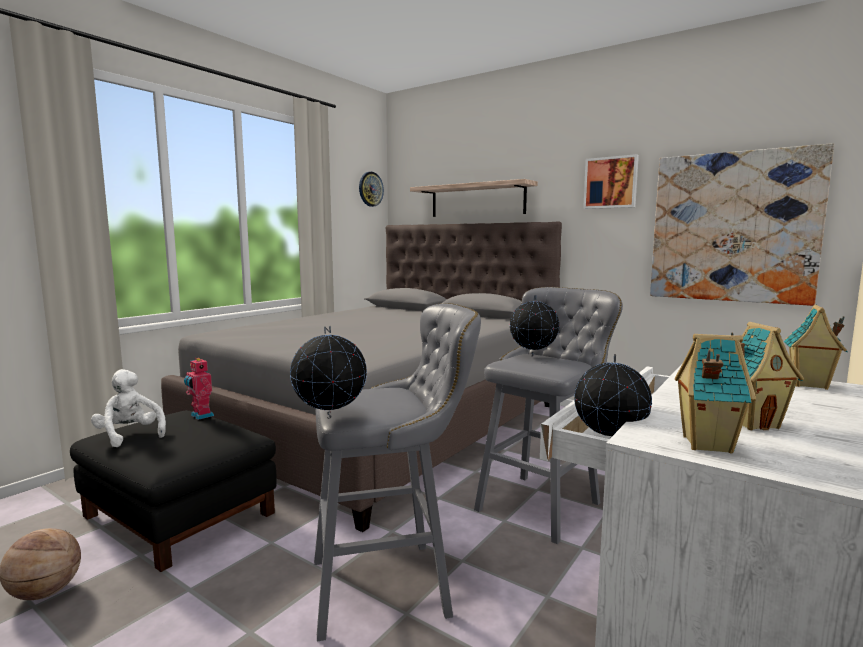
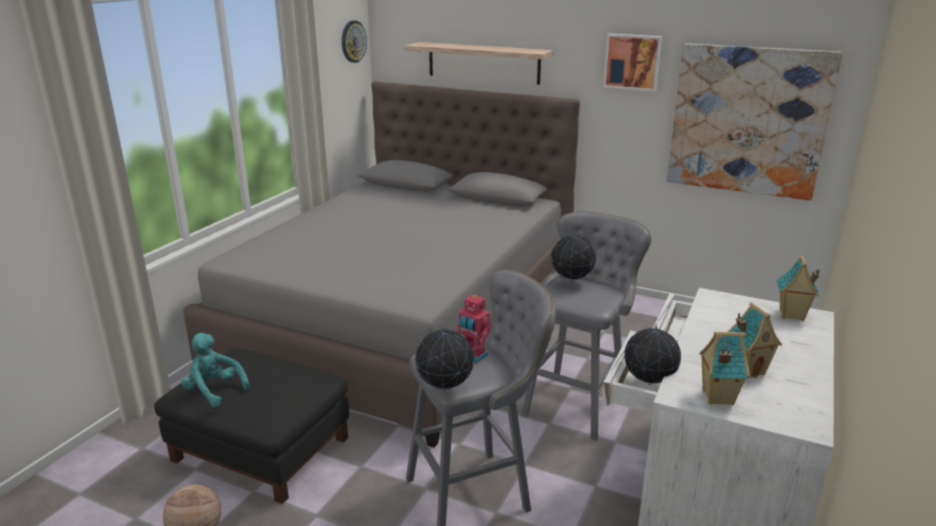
camera: 10 degrees left, 15 degrees up
(130, 435) = (214, 391): white plush toy -> turquoise plush toy
(200, 416) = (262, 358): toy robot -> toy robot (473, 356)

